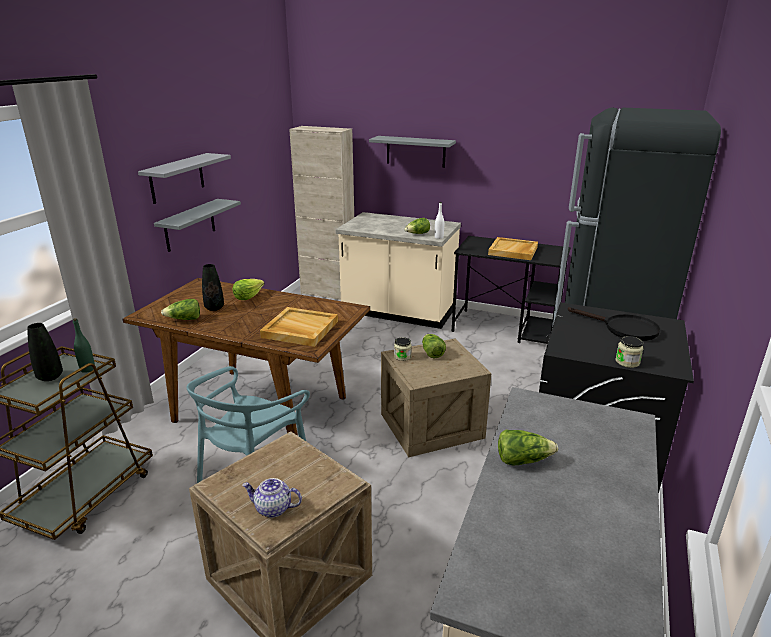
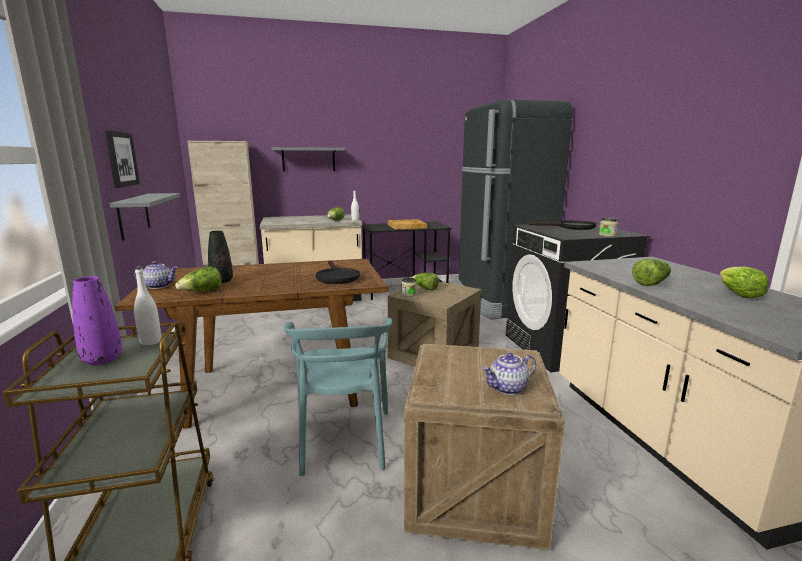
camera: 35 degrees left, 10 degrees down
(50, 377) = (102, 359): black vase -> purple vase
(87, 369) = (151, 342): green bottle -> white bottle
(170, 302) = (158, 286): none -> teapot
(177, 178) = (121, 159): grey shelf -> picture
(248, 296) = (244, 270): lettuce -> lettuce (737, 294)
(299, 329) = (336, 277): beige tray -> black frying pan

